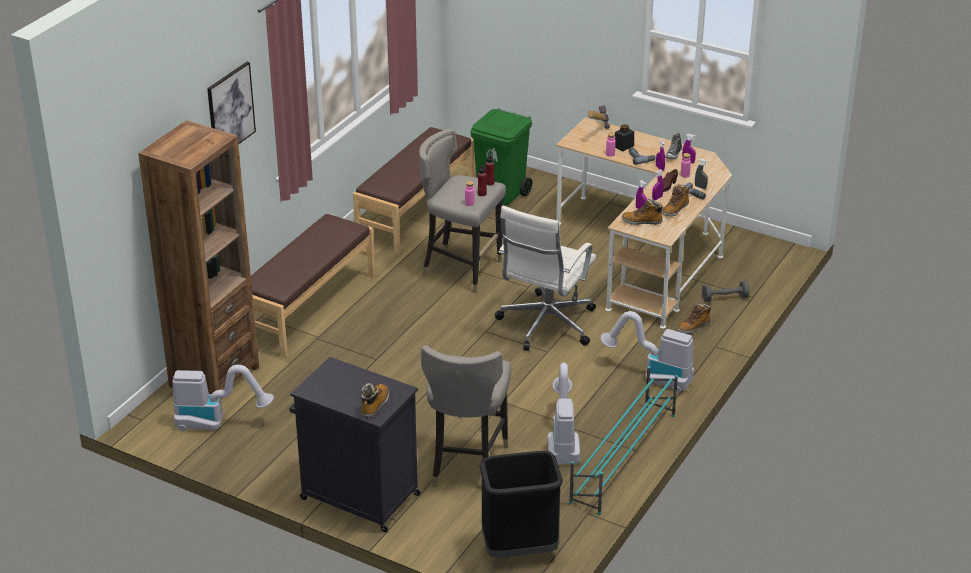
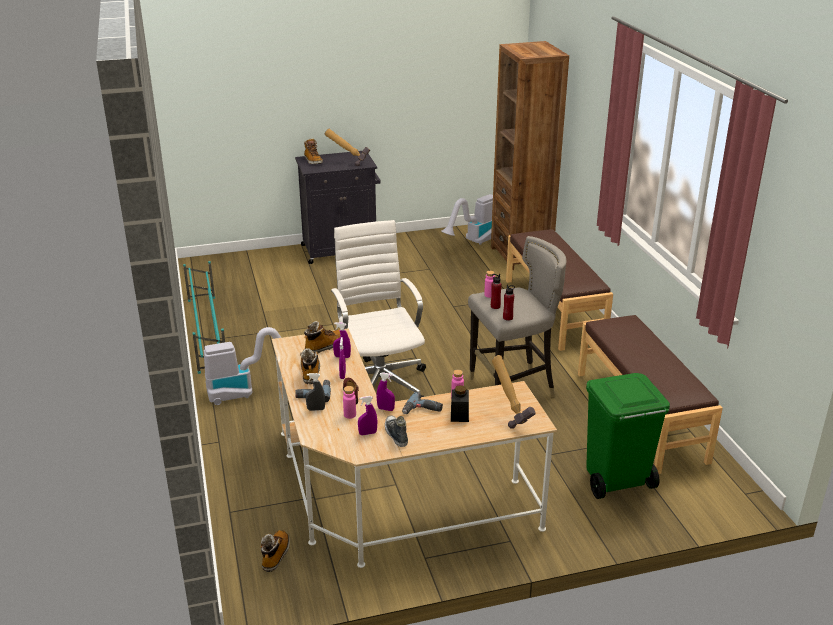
camera: 135 degrees right, 5 degrees down
(230, 110) = (601, 97): picture -> none
(345, 380) = (348, 162): none -> hammer
(466, 465) = (303, 286): grey stool -> none
(519, 550) = (217, 268): black trash can -> none
(562, 440) = (261, 323): vacuum cleaner -> none
(693, 327) = (256, 448): boot -> boot (275, 555)
(724, 298) = (257, 494): grey dumbbell -> none

